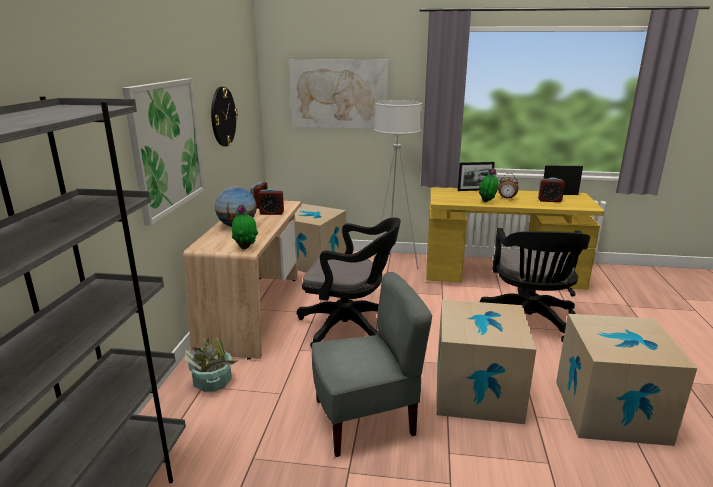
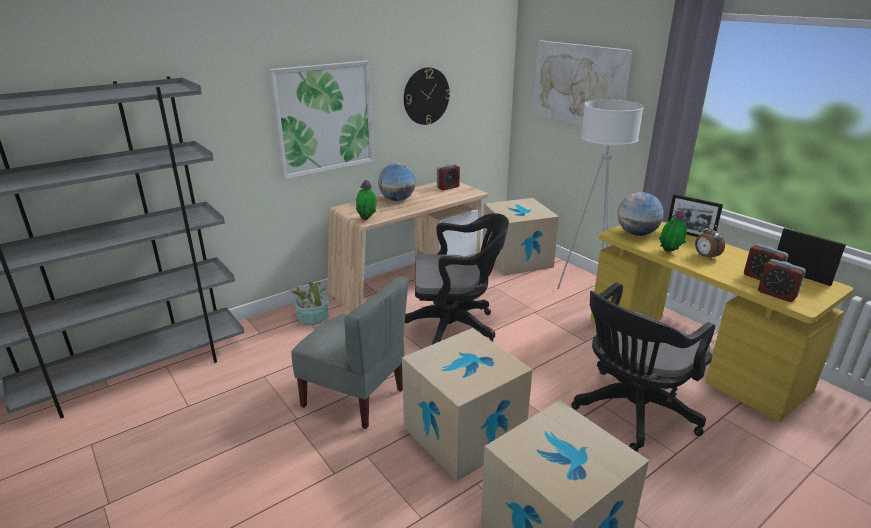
camera: 45 degrees right, 5 degrees up
(272, 213) = (442, 197): alarm clock -> alarm clock (776, 294)
(350, 327) = (454, 328): black office chair -> black office chair turned 60 degrees counterclockwise
(450, 198) = (637, 234): none -> globe

